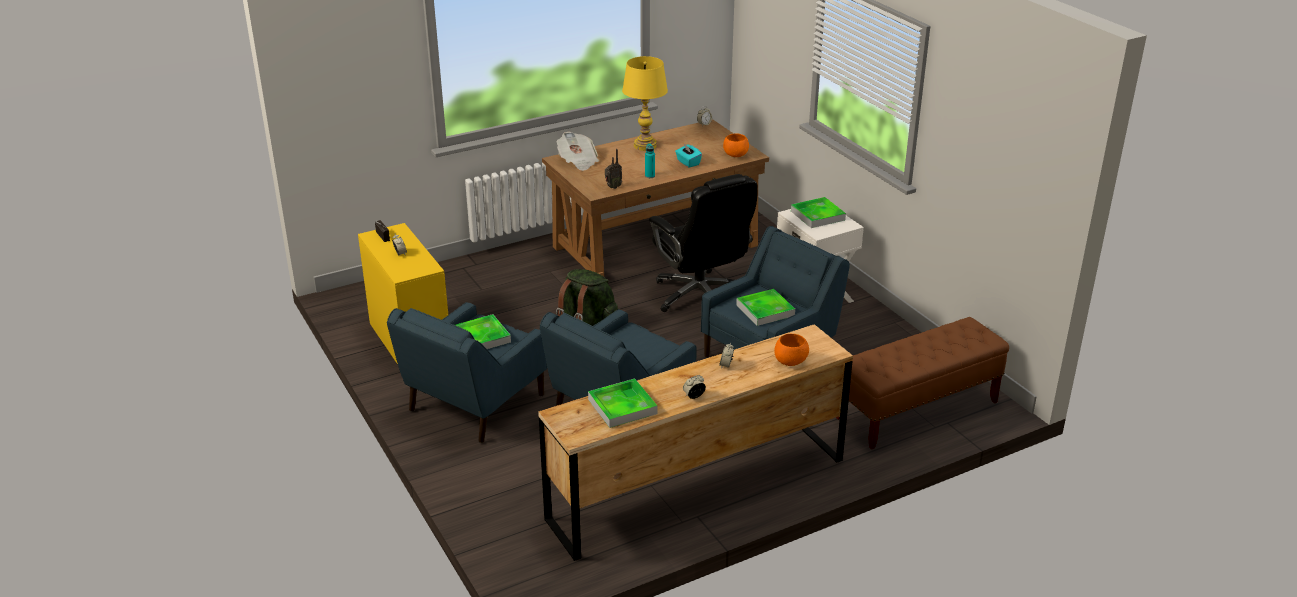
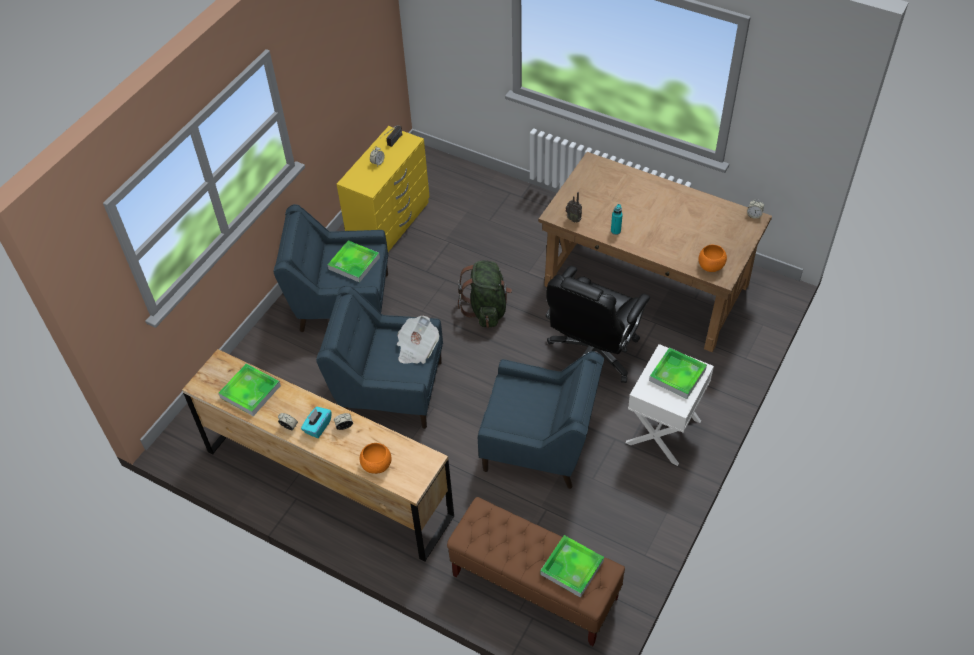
camera: 60 degrees right, 20 degrees up
(578, 161) = (600, 175): newspaper -> newspaper (416, 348)
(645, 145) = (670, 199): yellow table lamp -> none
(688, 163) = (664, 242): turquoise tissue box -> turquoise tissue box (318, 427)
(765, 310) = (522, 411): tray -> tray (572, 567)

